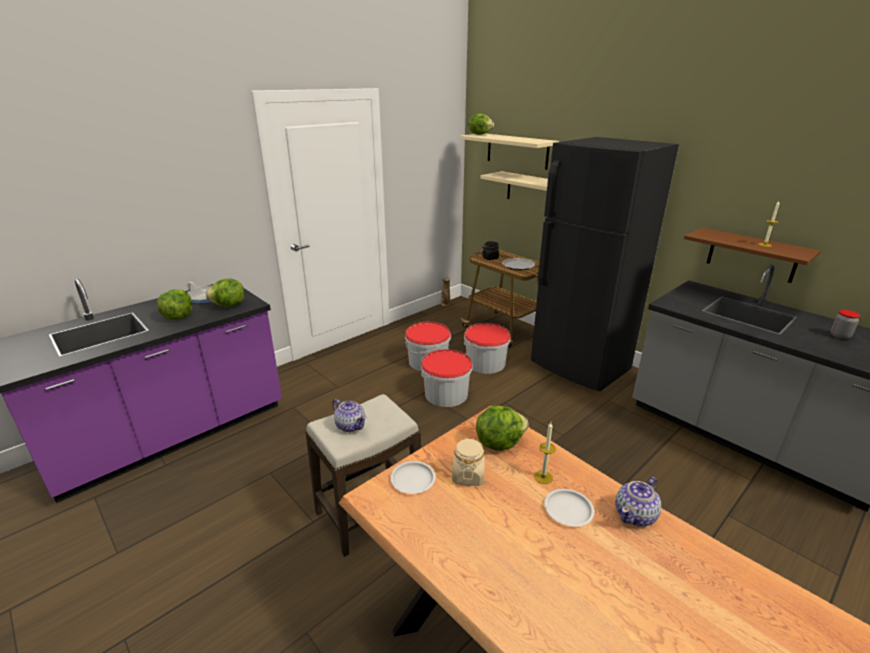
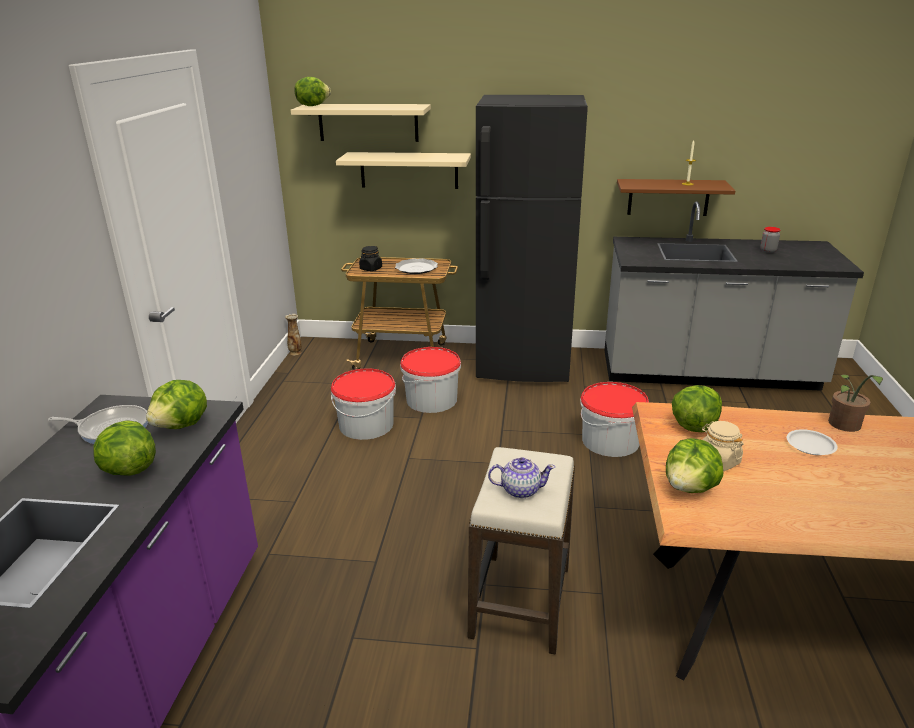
camera: 40 degrees left, 0 degrees up
(413, 480) = (690, 488): white plate -> lettuce
(446, 394) = (434, 449): bucket -> bucket (610, 440)
(543, 477) = (761, 433): candle -> none
(635, 515) = (844, 426): teapot -> potted plant

